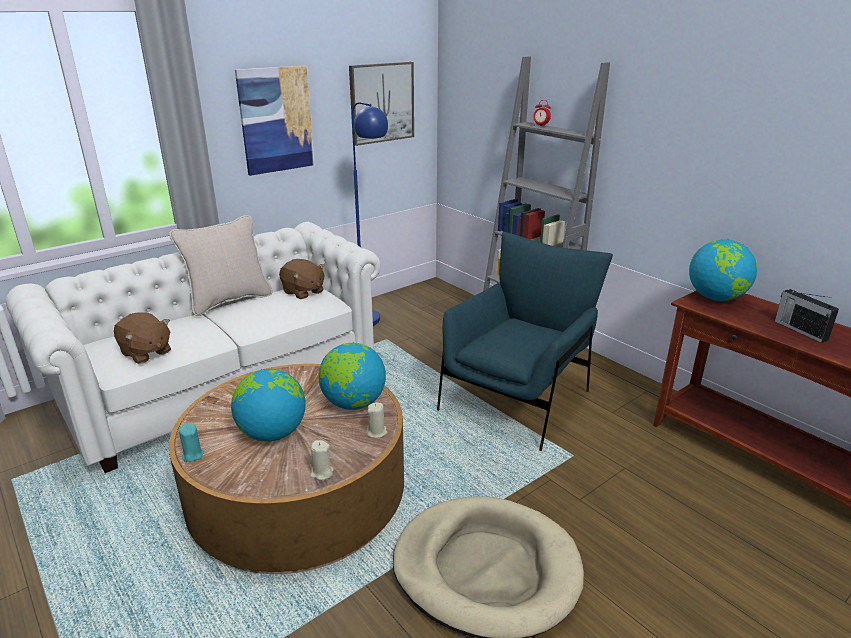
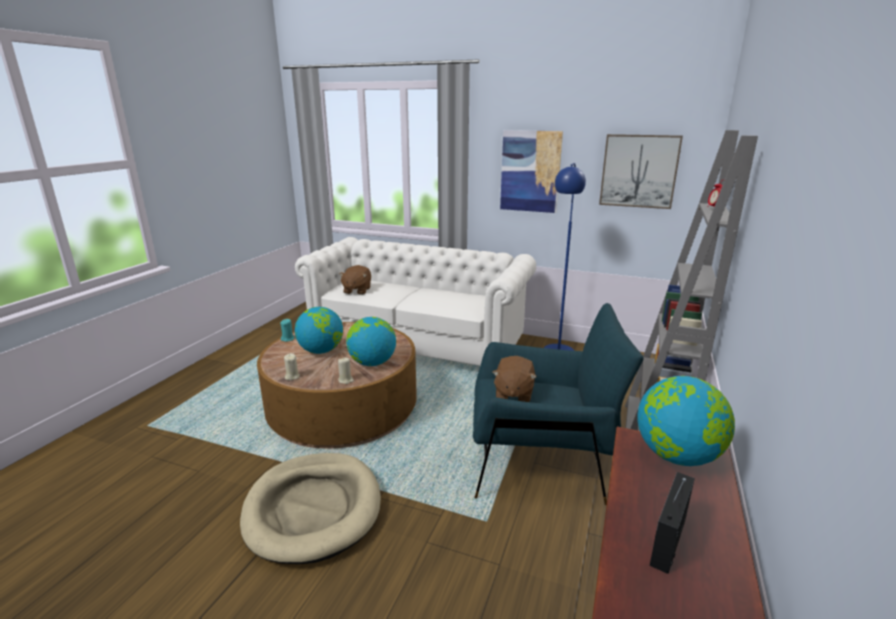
camera: 60 degrees right, 5 degrees down
(229, 301) = (440, 287): beige pillow -> none
(303, 292) = (477, 299): brown plush toy -> brown plush toy (513, 394)

